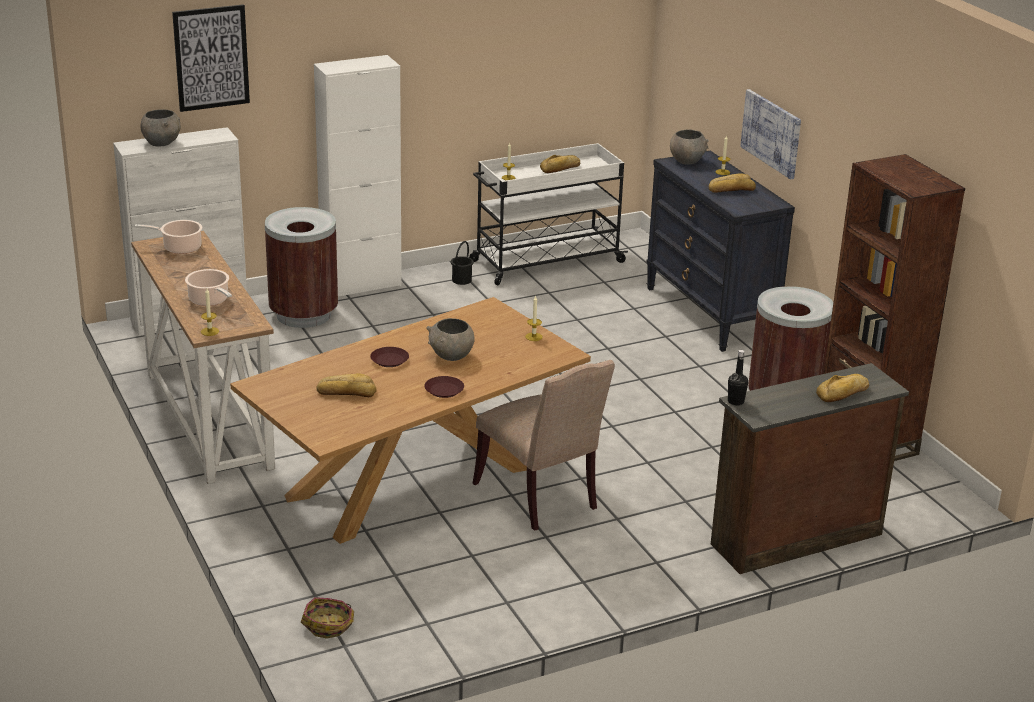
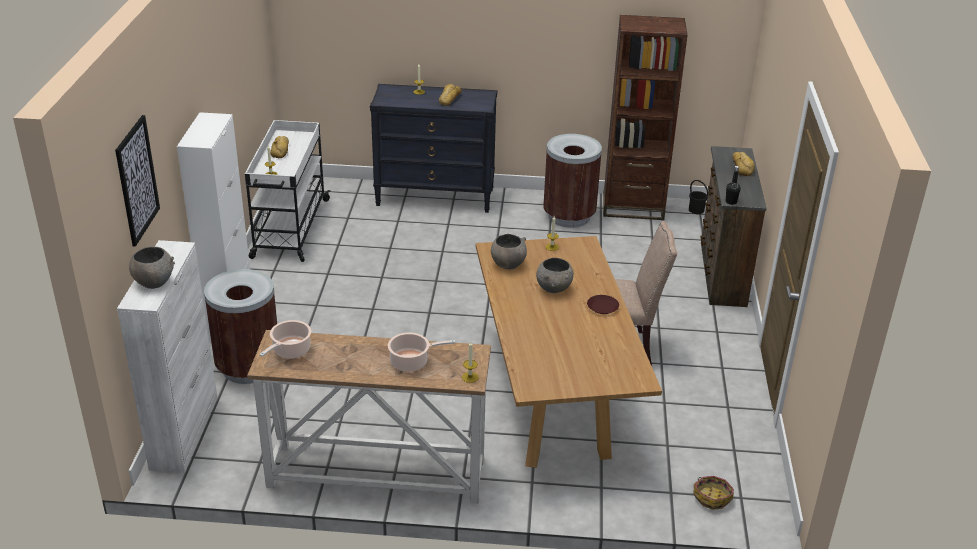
camera: 60 degrees left, 5 degrees up
(346, 391) = (573, 349): bread -> none
(390, 360) = (539, 316): brown plate -> none
(462, 280) = (277, 273): black bucket -> black bucket (696, 210)
(687, 161) = (387, 96): grey bowl -> grey bowl (508, 264)
(771, 133) = (454, 47): picture -> none

